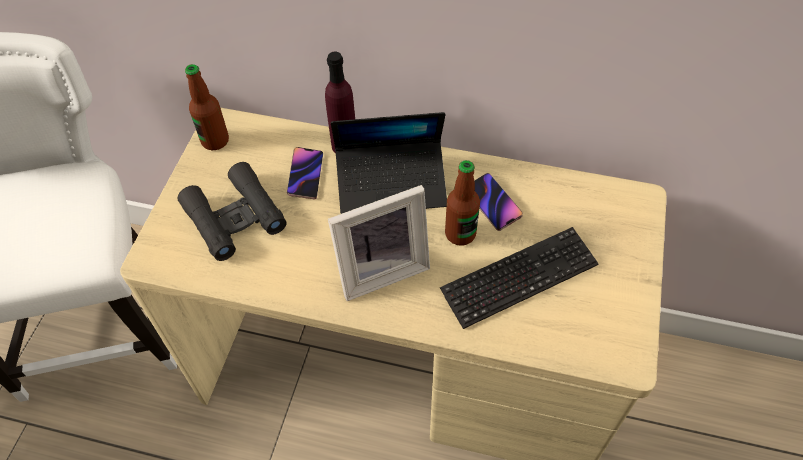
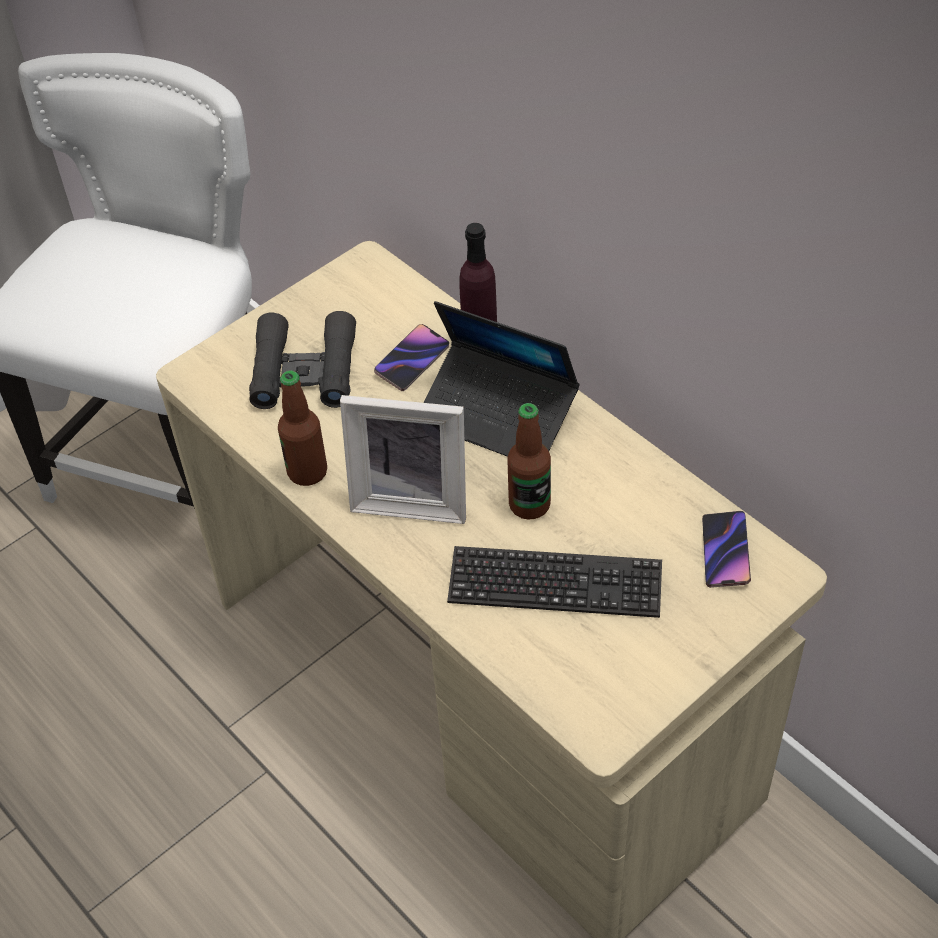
camera: 35 degrees right, 5 degrees down
(215, 141) = (346, 279): bottle -> bottle (307, 472)
(492, 204) = (595, 491): phone -> phone (725, 552)

